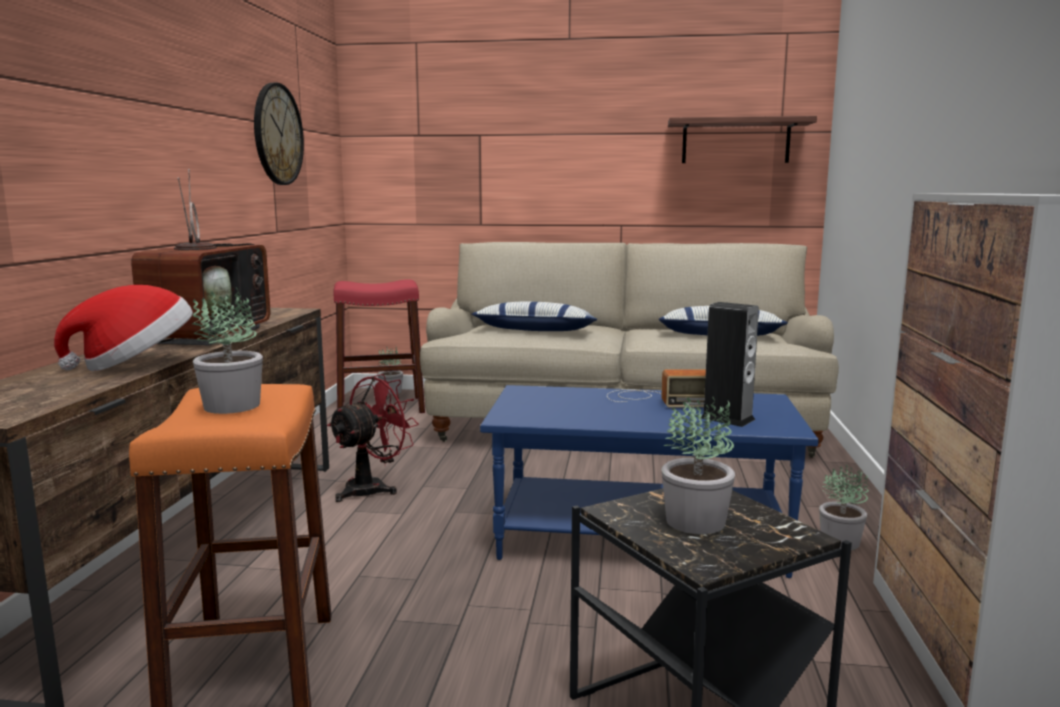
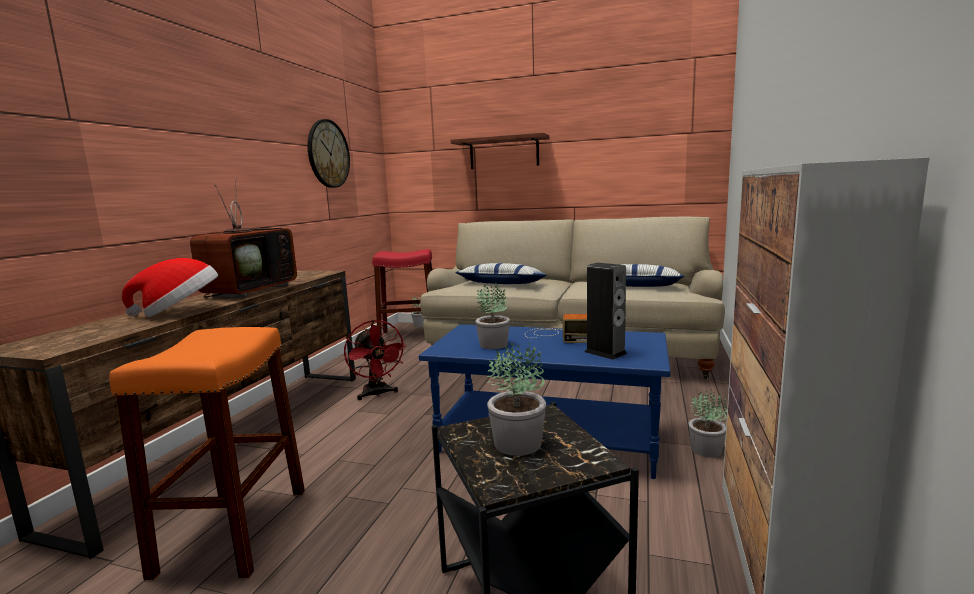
camera: 10 degrees right, 0 degrees up
(231, 405) = (205, 343): potted plant -> potted plant (493, 344)
(373, 488) = (377, 394): red fan -> red fan turned 105 degrees clockwise
(735, 141) = (657, 142): shelf -> shelf (504, 153)

